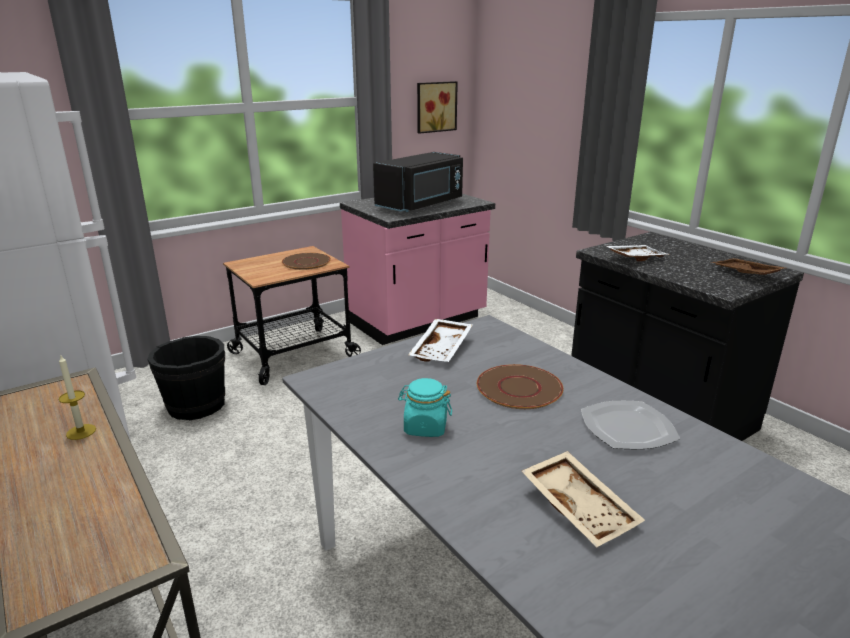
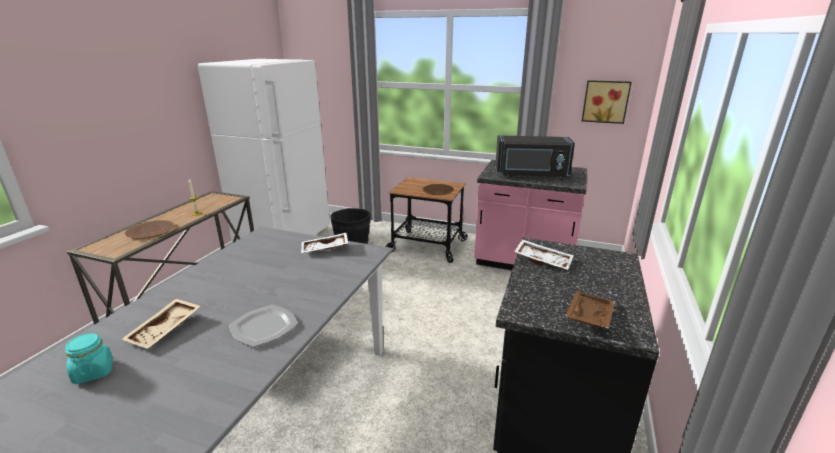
camera: 55 degrees right, 0 degrees up
(425, 427) = (229, 270): turquoise jar -> turquoise jar (93, 372)
(519, 388) = (292, 282): brown plate -> brown plate (150, 230)

